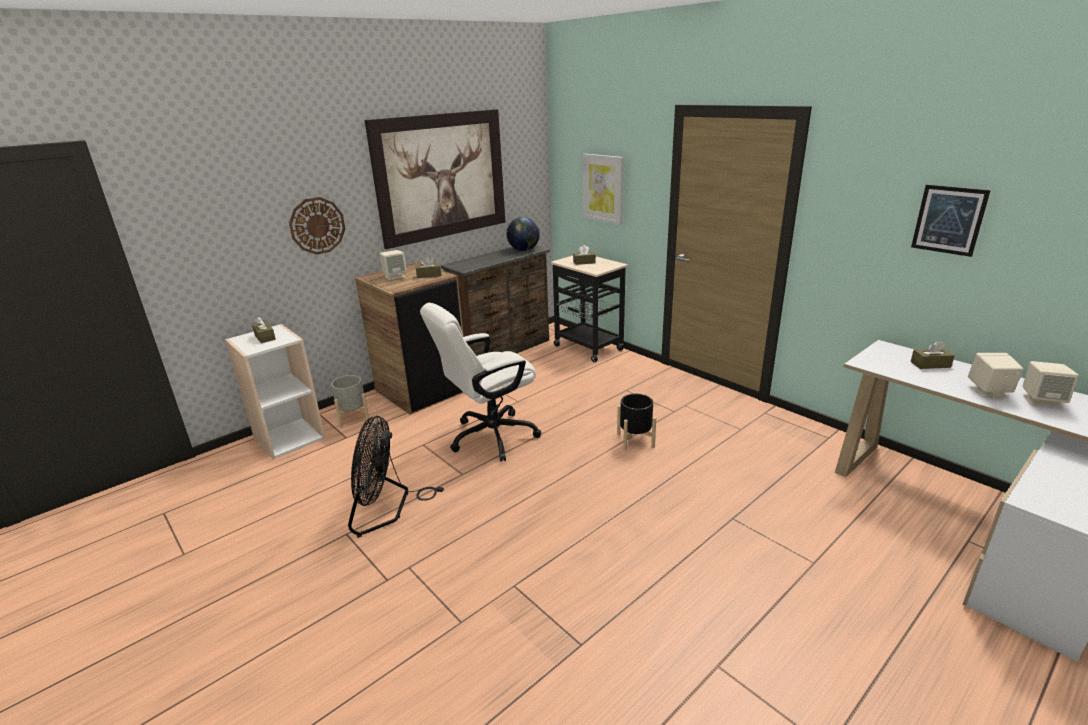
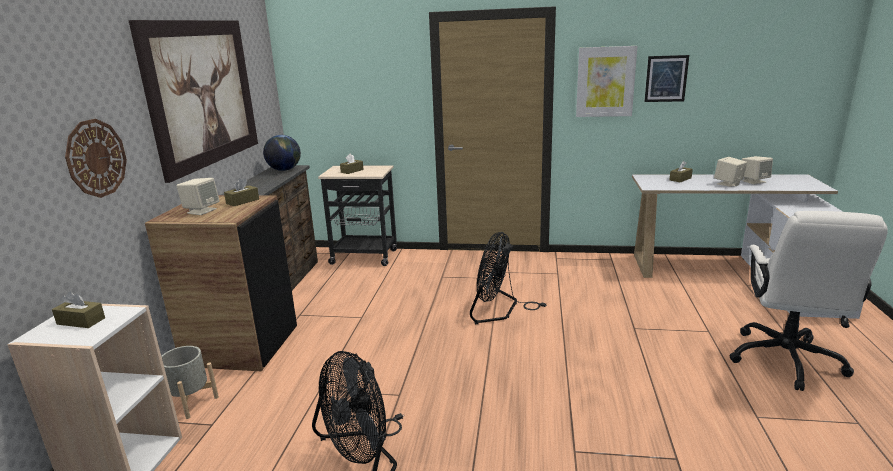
camera: 40 degrees left, 5 degrees down
(489, 438) = (380, 356): white office chair -> white office chair (787, 363)
(603, 188) = (352, 97): picture -> picture (605, 82)
(635, 440) = (502, 307): black planter -> black fan

